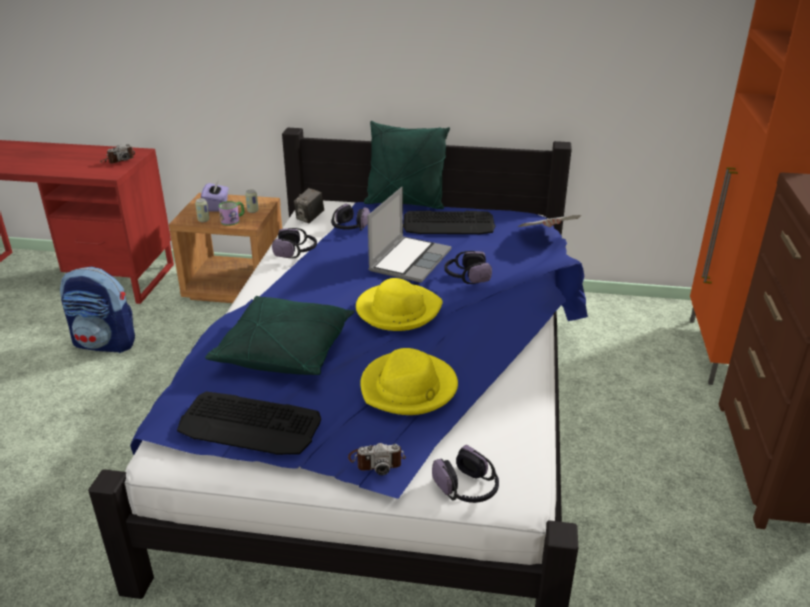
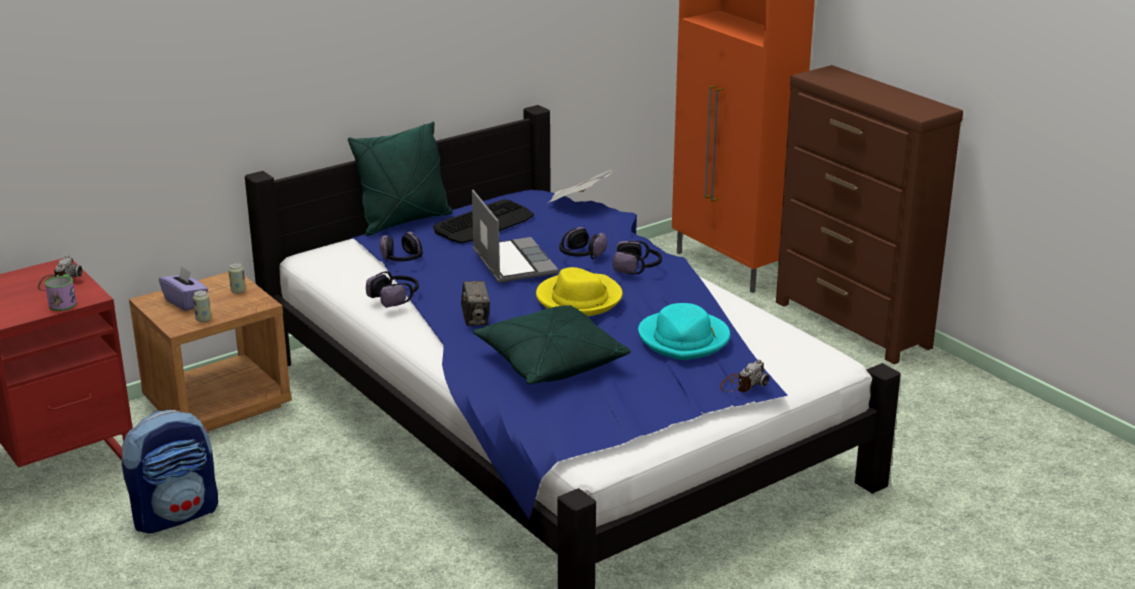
camera: 45 degrees left, 5 degrees down
(233, 220) = (237, 307): mug -> mug (64, 302)
(250, 425) = (627, 409): keyboard -> none
(310, 218) = (335, 269): camera -> camera (475, 320)
(409, 388) = (684, 339): yellow hat -> turquoise hat
(467, 489) = (809, 374): headphones -> headphones (637, 268)

